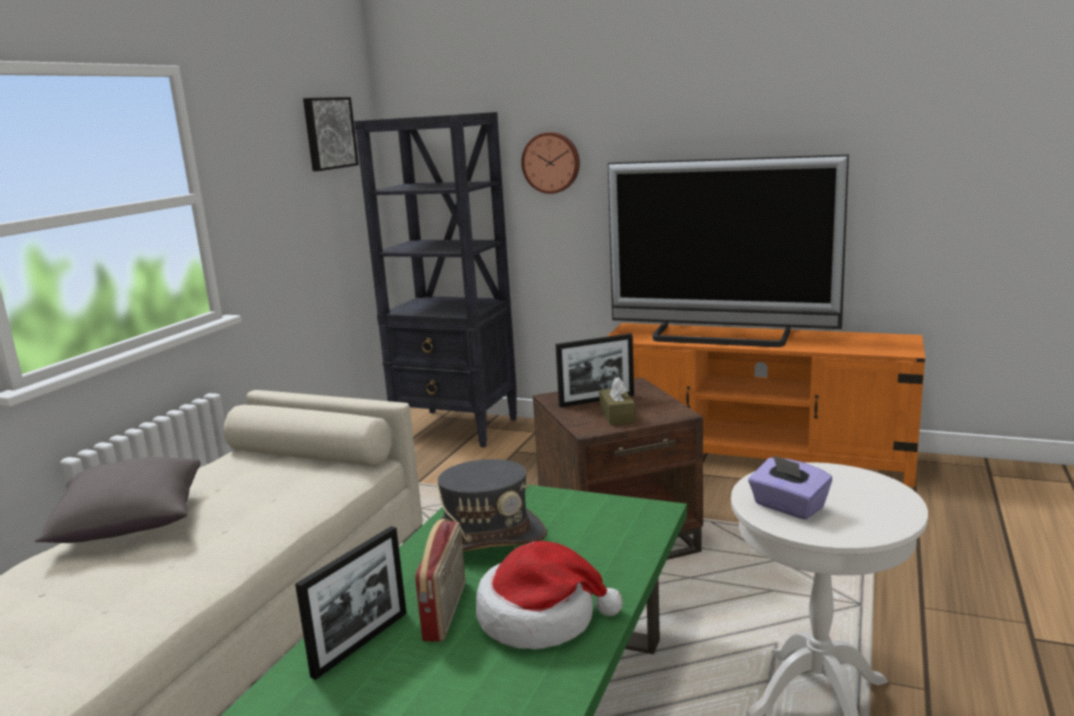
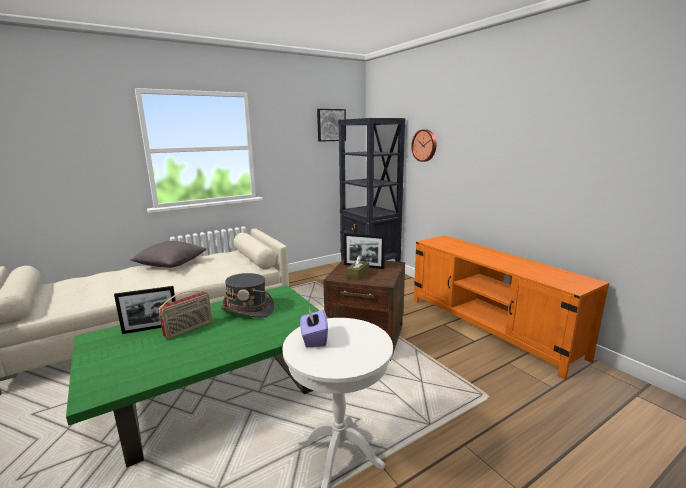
camera: 35 degrees right, 0 degrees up
(540, 618) = (206, 346): hat -> none
(720, 336) = (478, 253): television -> none

